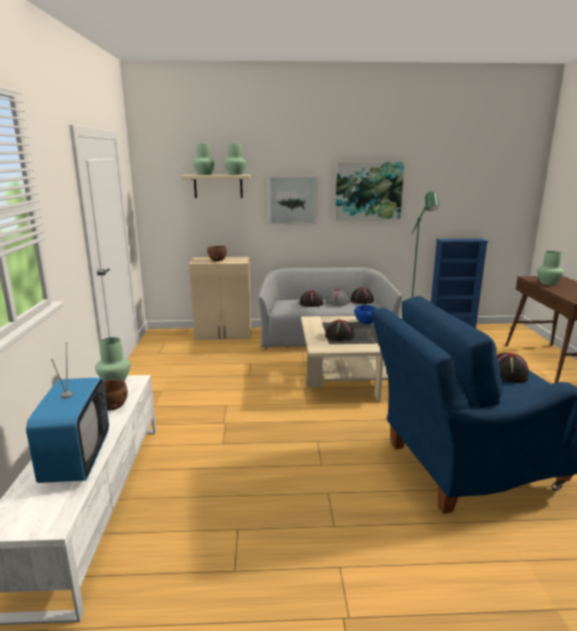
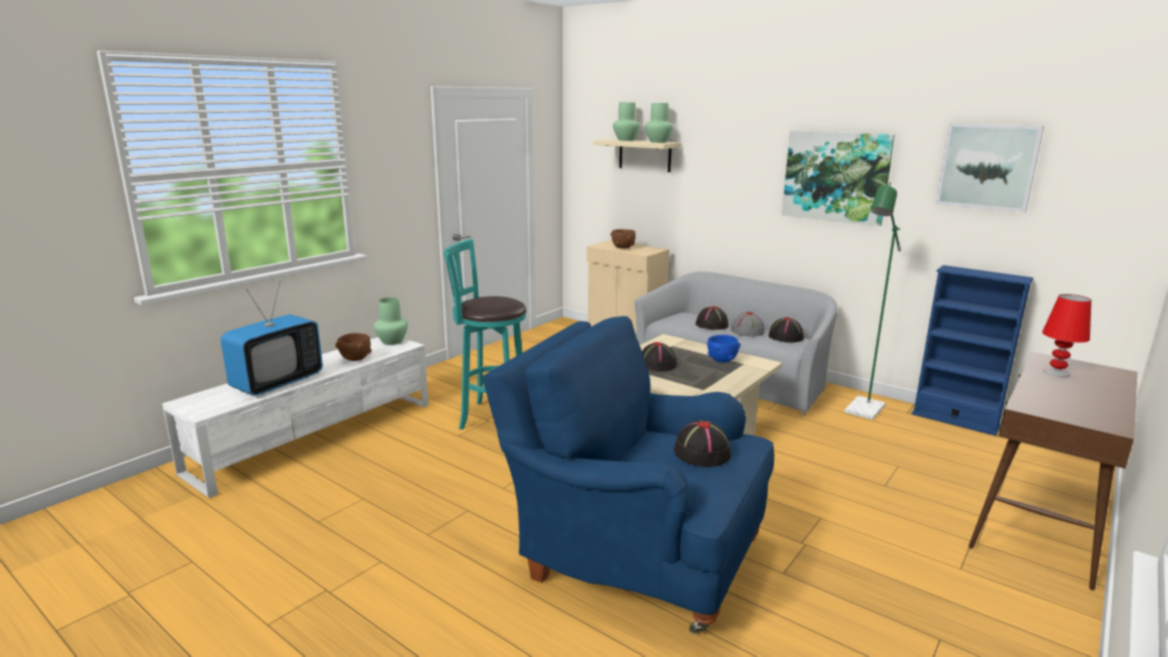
camera: 40 degrees right, 0 degrees up
(223, 419) = (490, 417): none -> turquoise stool
(292, 200) = (729, 181): picture -> picture (987, 166)
(547, 283) = (1056, 373): green vase -> red table lamp

